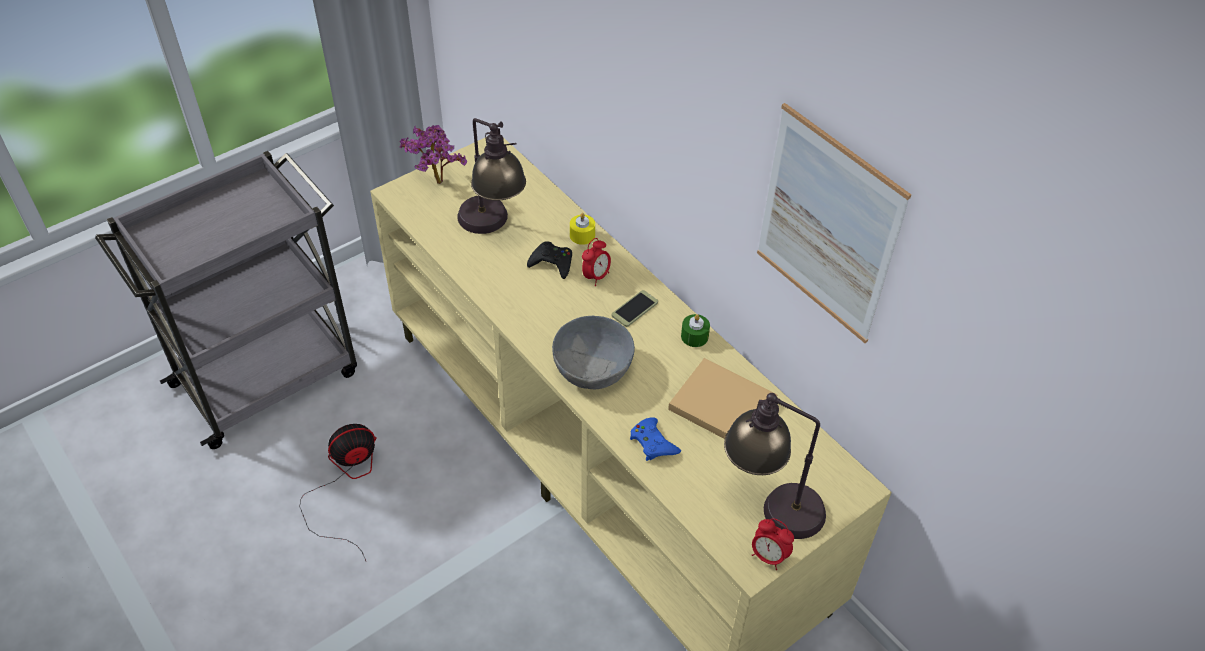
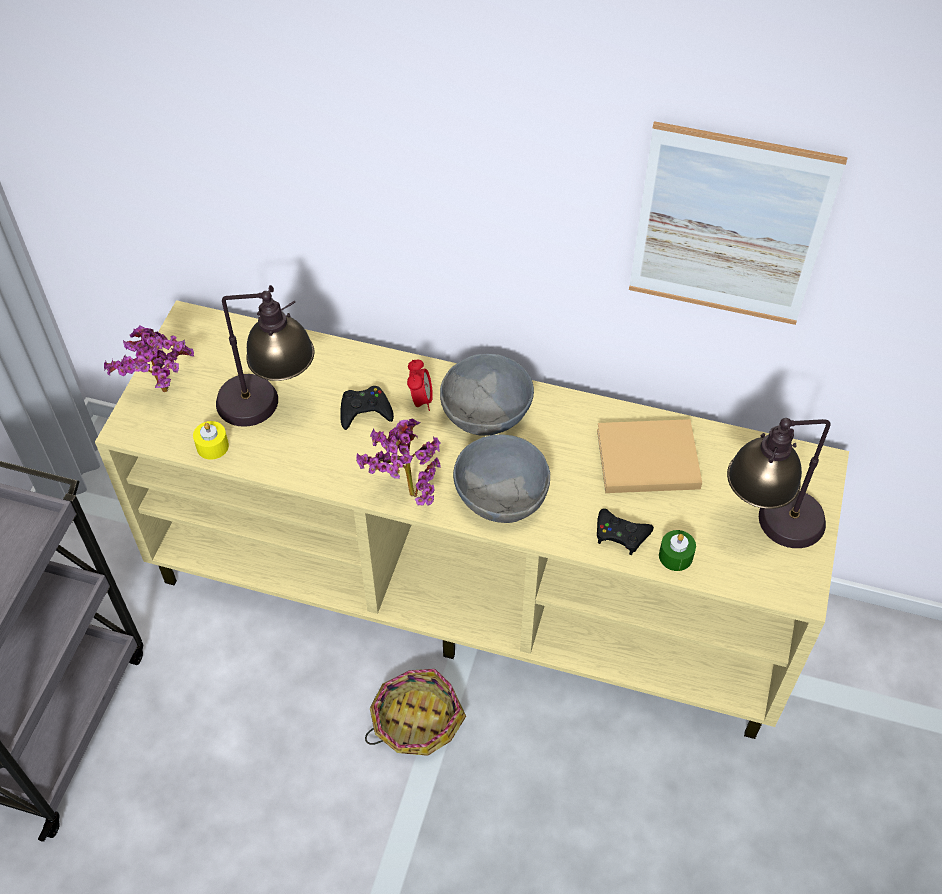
camera: 35 degrees left, 5 degrees up
(346, 484) = (236, 774): fan -> none
(486, 525) = (416, 720): none -> basket
(529, 329) = (405, 493): none -> potted plant
(582, 235) = (368, 365): yellow candle -> yellow candle (212, 446)
(634, 309) = (487, 412): phone -> grey bowl
(653, 443) = (621, 534): blue game controller -> black game controller
(694, 336) = (565, 407): green candle -> green candle (675, 556)
(768, 556) = (806, 575): alarm clock -> none

